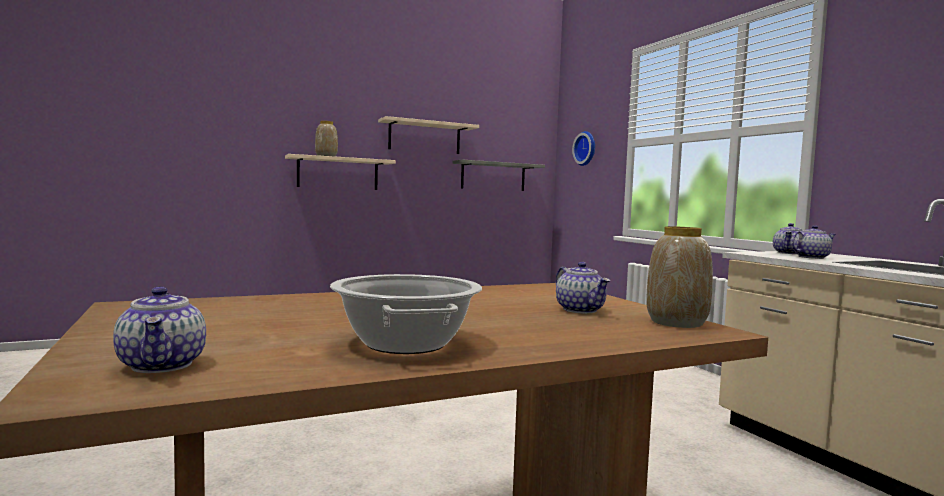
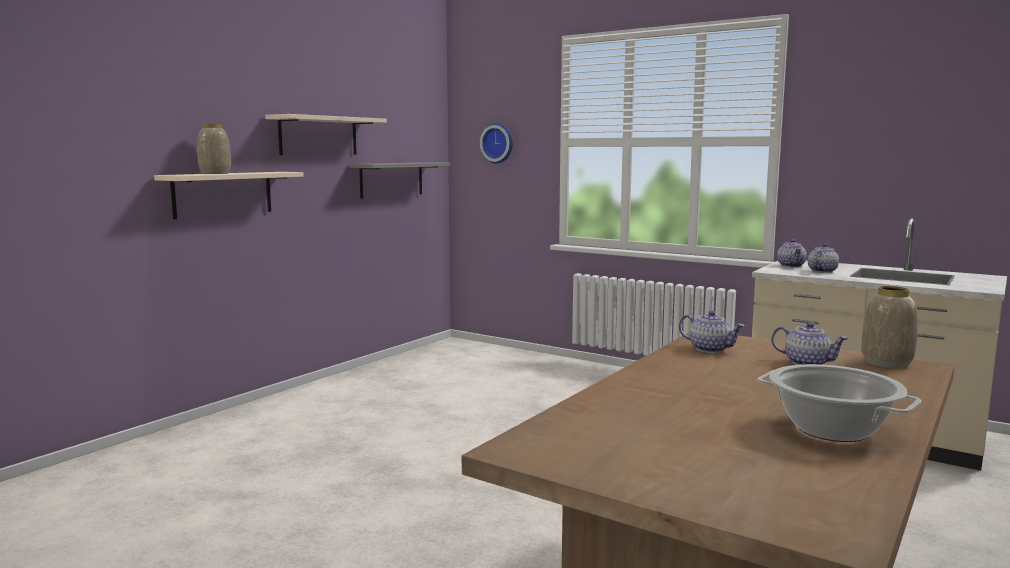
camera: 30 degrees left, 5 degrees up
(163, 365) = (788, 497): teapot -> teapot (710, 349)

